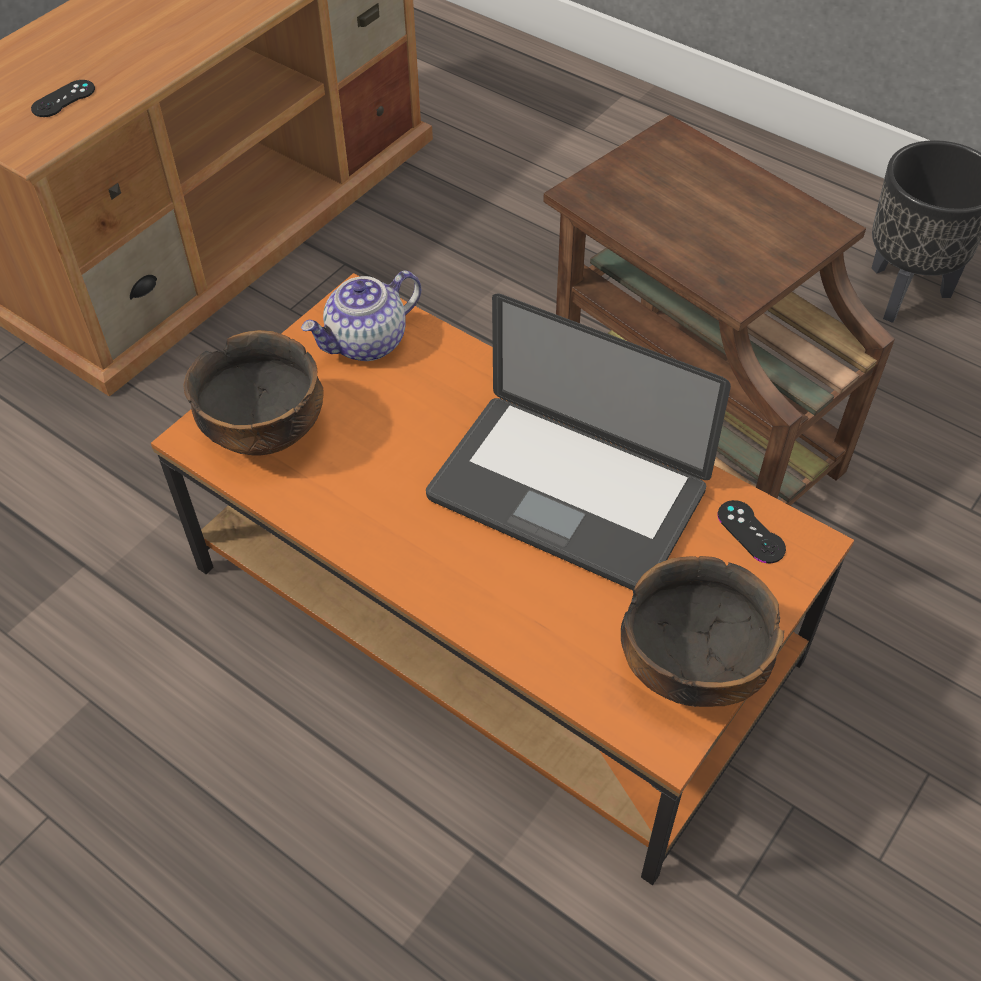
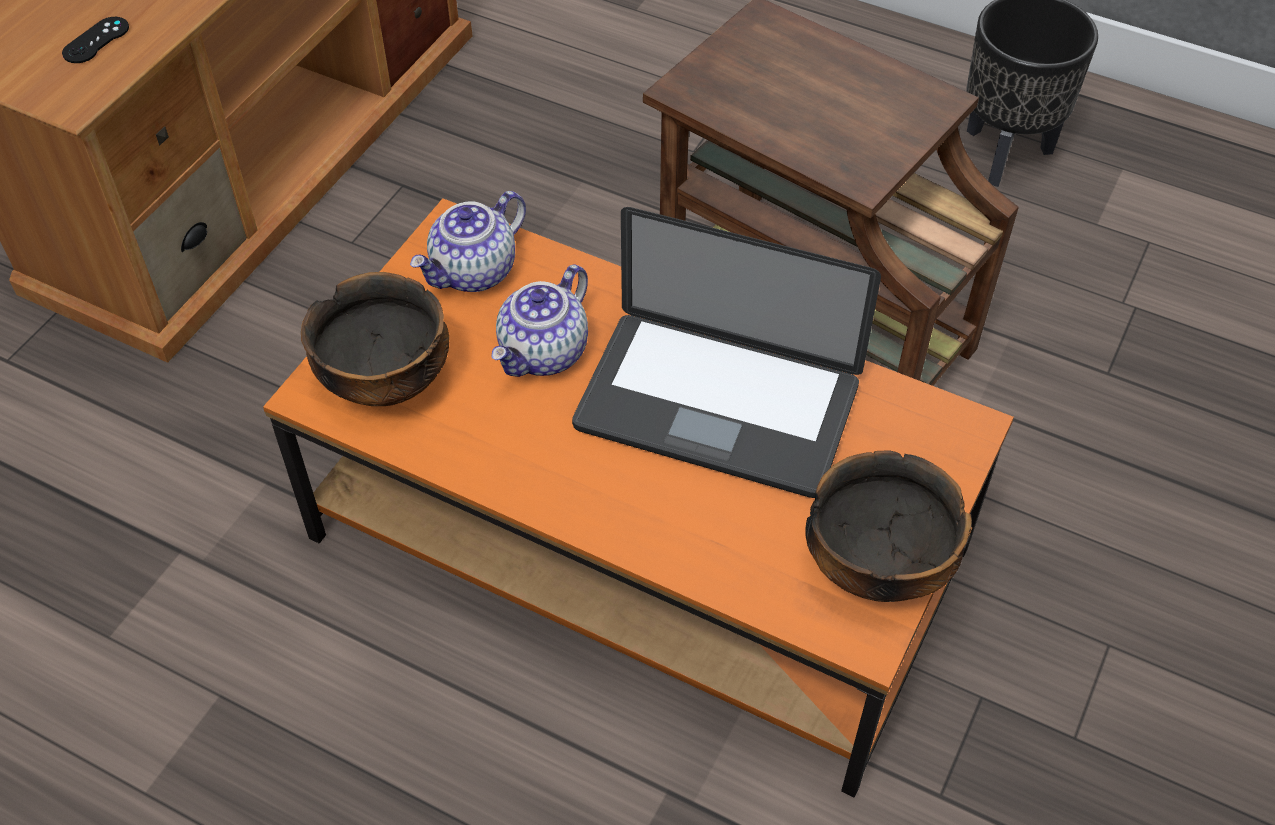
camera: 10 degrees left, 0 degrees up
(415, 425) = (544, 353): none -> teapot
(751, 532) = (910, 421): black game controller -> none

